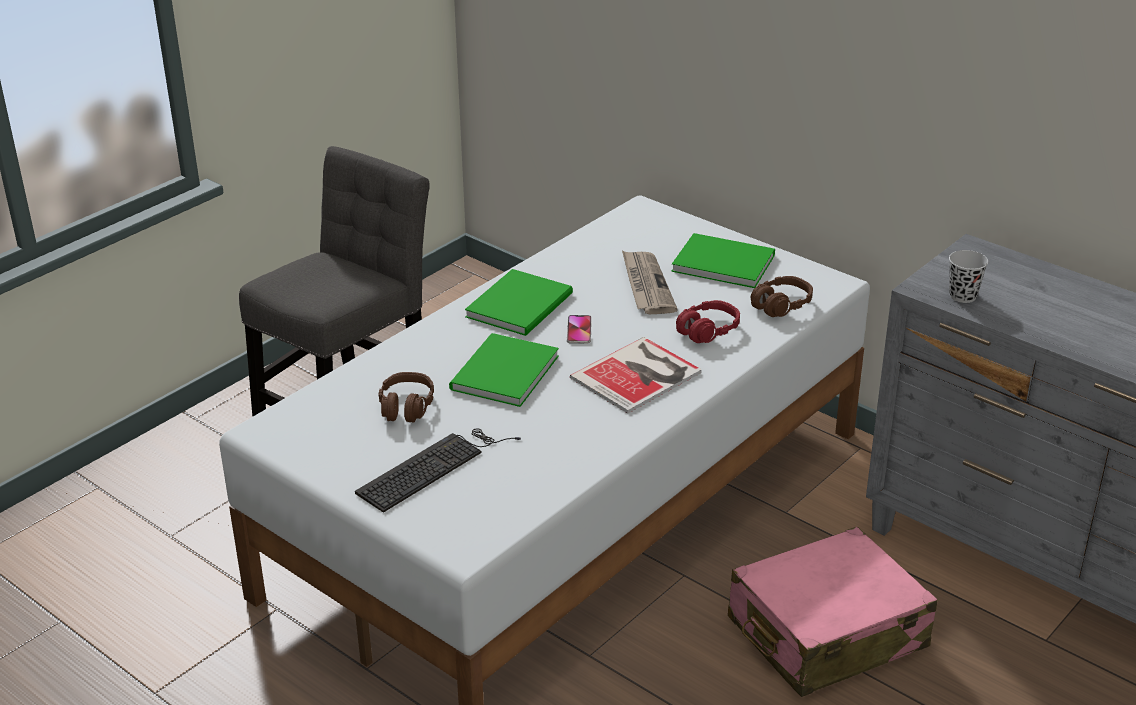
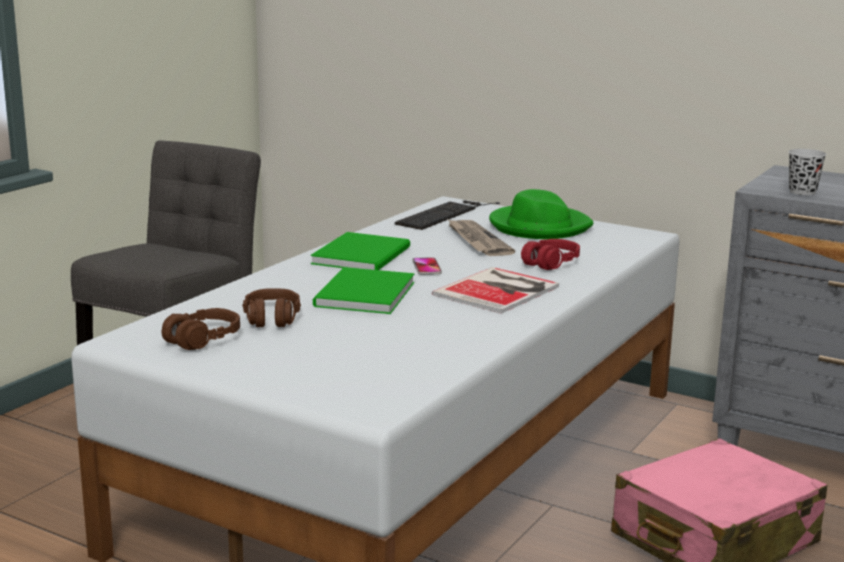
camera: 10 degrees left, 15 degrees down
(434, 466) = (316, 355): keyboard -> keyboard (445, 214)
(721, 261) = (539, 226): green book -> green hat
(781, 305) = (609, 247): brown headphones -> brown headphones (202, 340)

